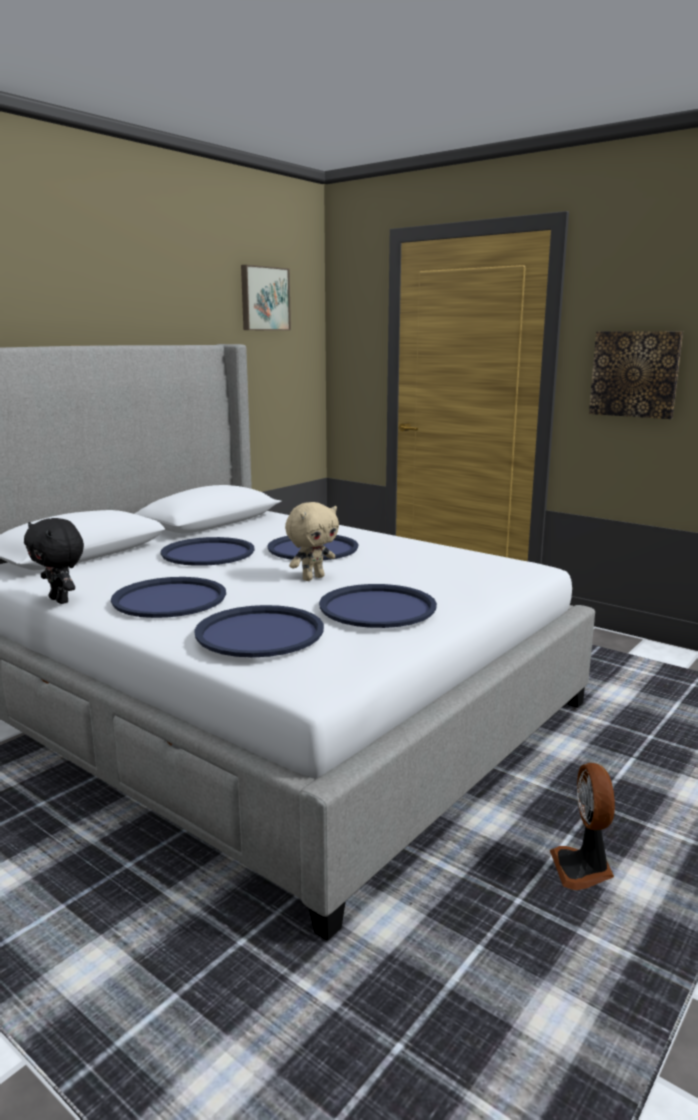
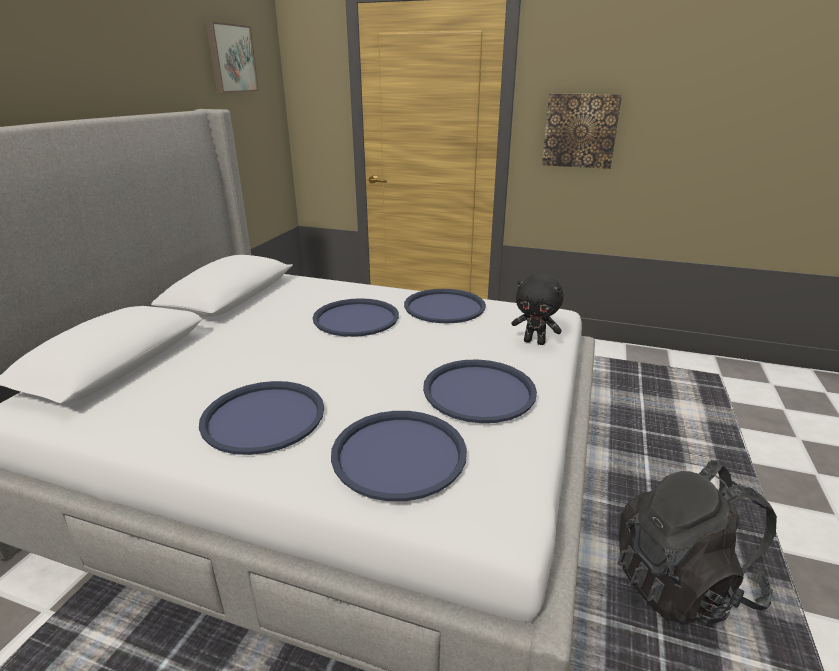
camera: 20 degrees left, 10 degrees up
(61, 600) = (134, 443): black plush toy -> black plush toy (535, 342)
(208, 553) = (257, 339): blue tray -> blue tray (444, 307)
(312, 578) = (385, 358): beige plush toy -> none
(583, 869) = (682, 583): fan -> black backpack

